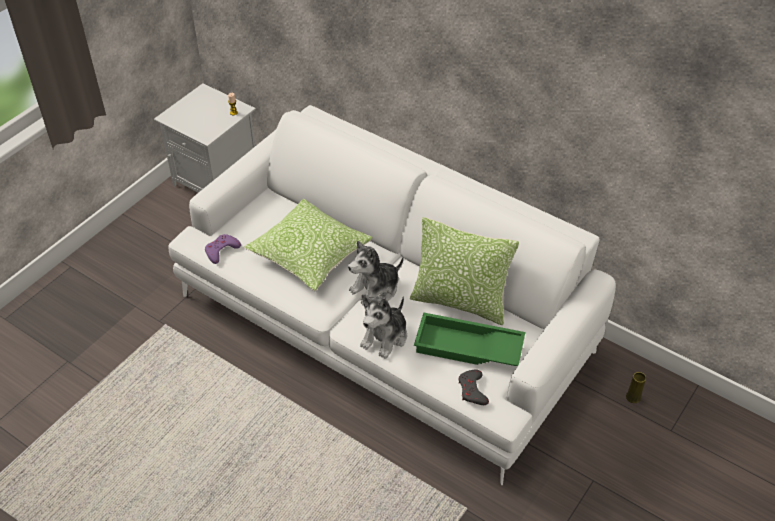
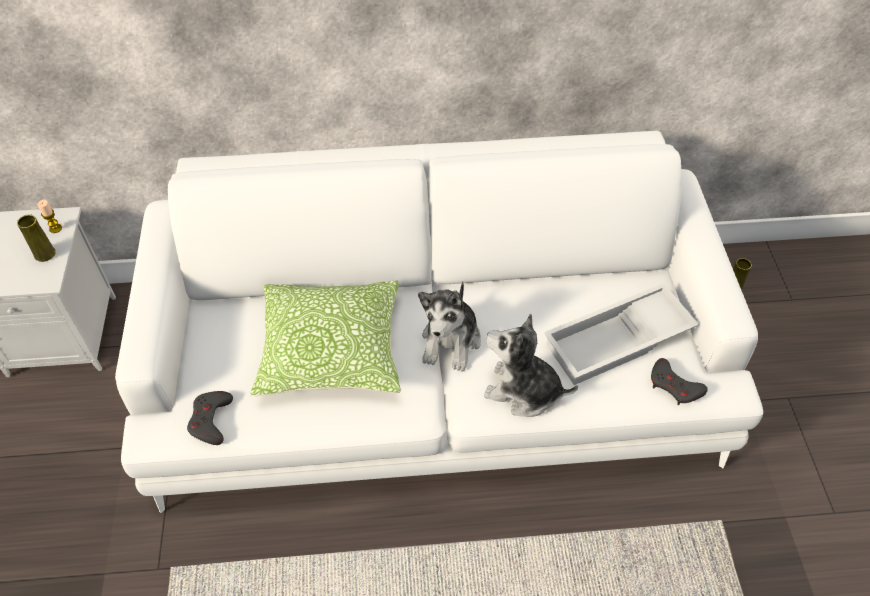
camera: 40 degrees left, 5 degrees up
(217, 123) = (45, 254): none -> yellow vase
(221, 250) = (211, 420): purple game controller -> grey game controller
(385, 337) = (523, 391): plush toy -> plush toy turned 120 degrees clockwise
(460, 302) = (554, 295): pillow -> none
(467, 348) = (618, 342): green tray -> white tray

